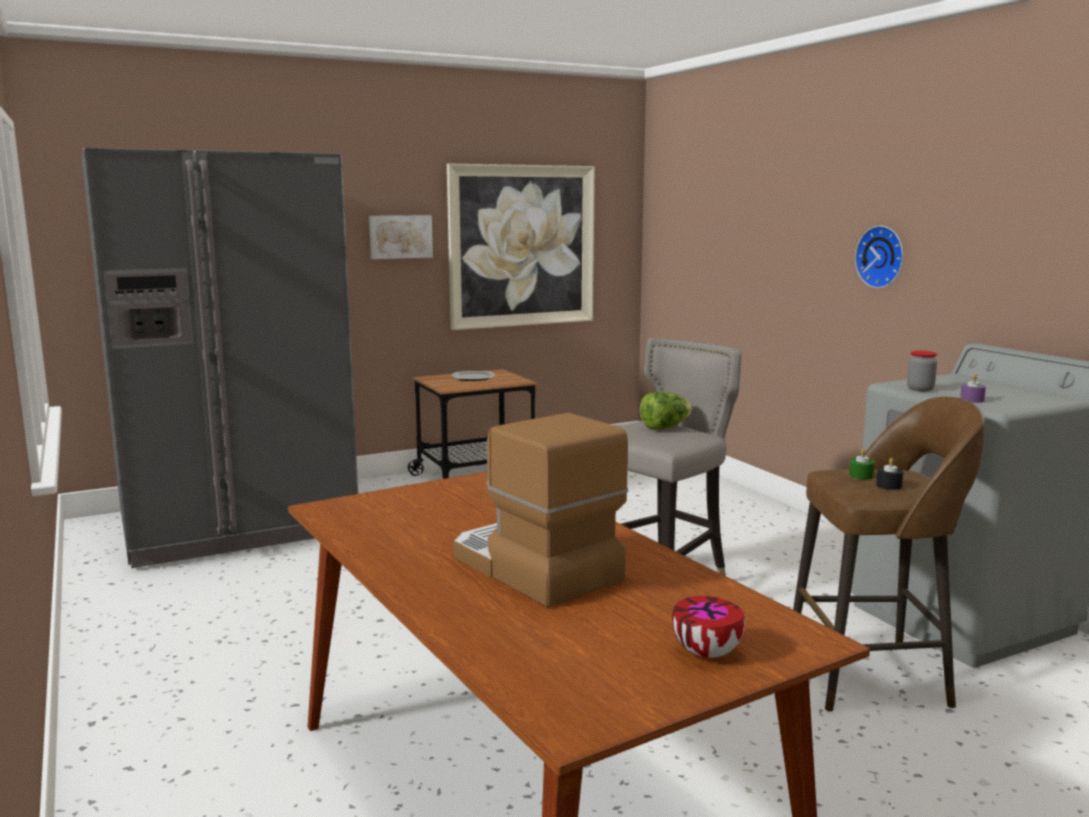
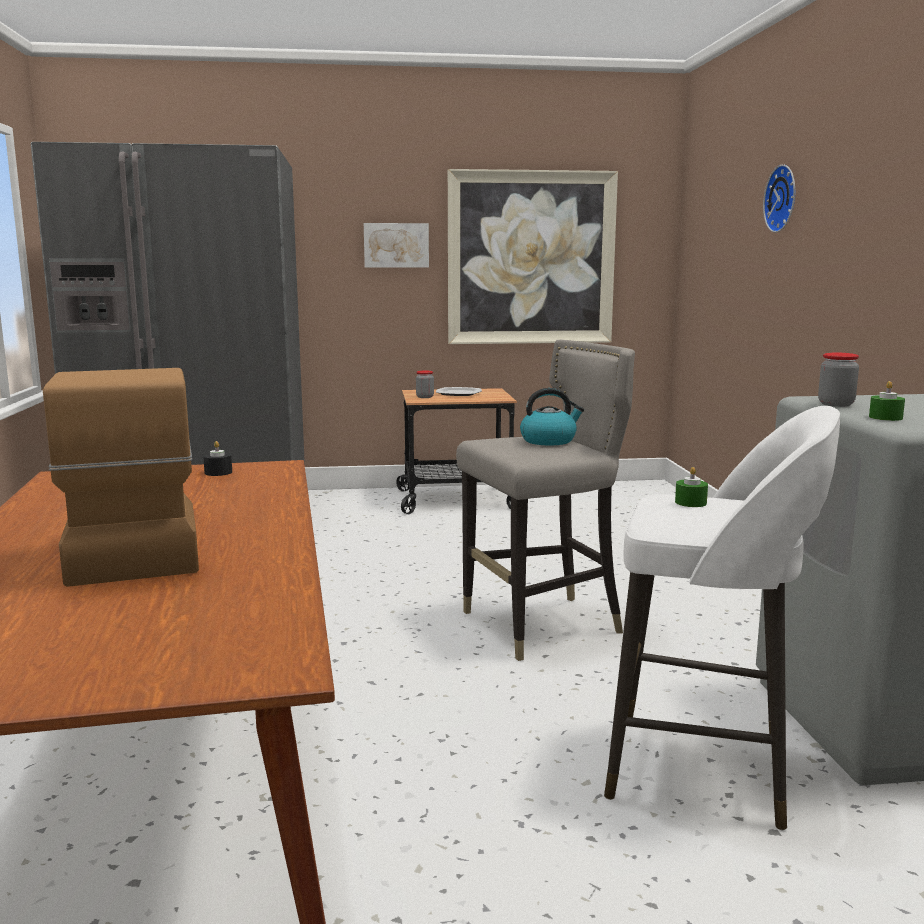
camera: 20 degrees right, 0 degrees up
(448, 384) = (425, 397): none -> jar
(665, 427) = (549, 441): lettuce -> kettle
(706, 653) = (126, 660): bowl -> none
(872, 677) = (704, 769): brown stool -> white stool
(882, 256) = (879, 249): wall clock -> wall clock (784, 198)
(889, 485) = (709, 516): black candle -> black candle (218, 472)
(972, 400) = (885, 417): purple candle -> green candle

